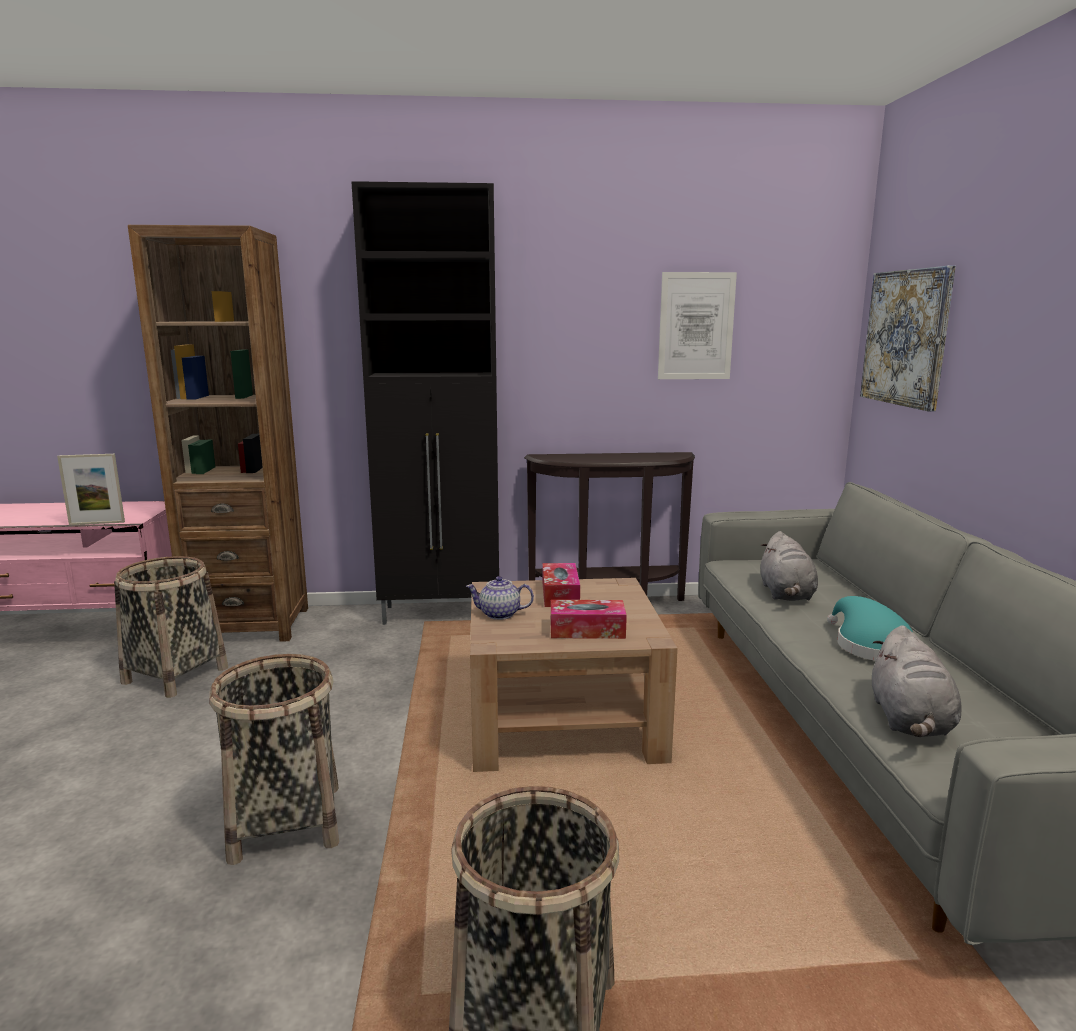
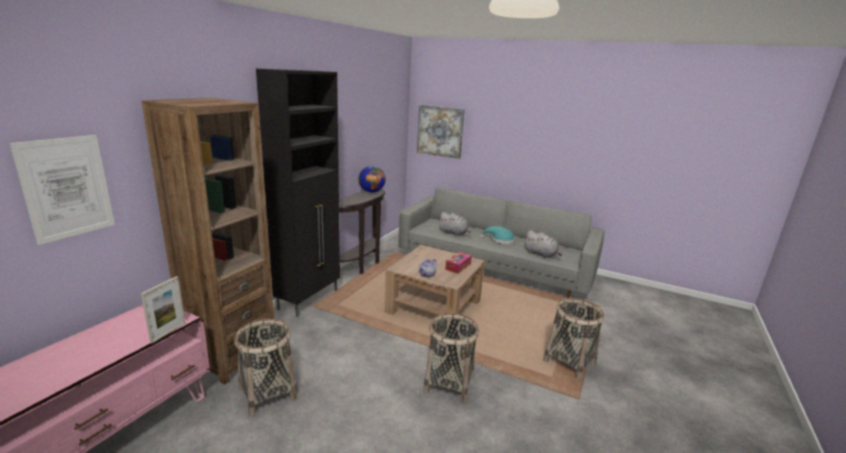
camera: 60 degrees left, 5 degrees up
(560, 594) = (421, 260): tissue box -> none
(653, 456) = (371, 192): none -> globe
(696, 326) = (372, 130): picture -> picture (67, 188)

